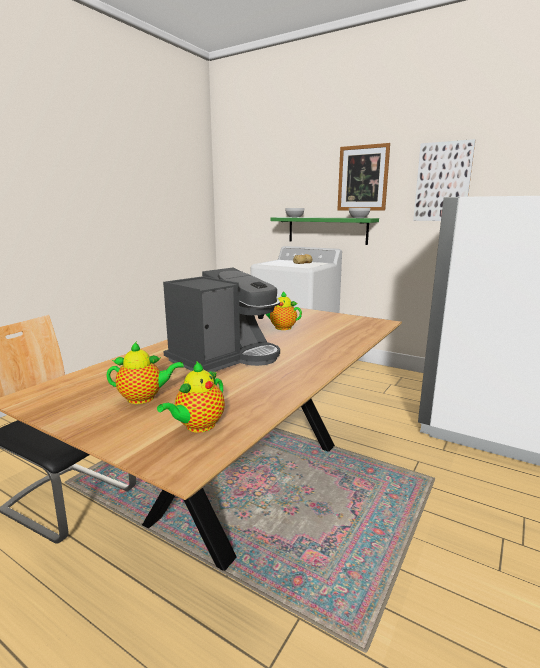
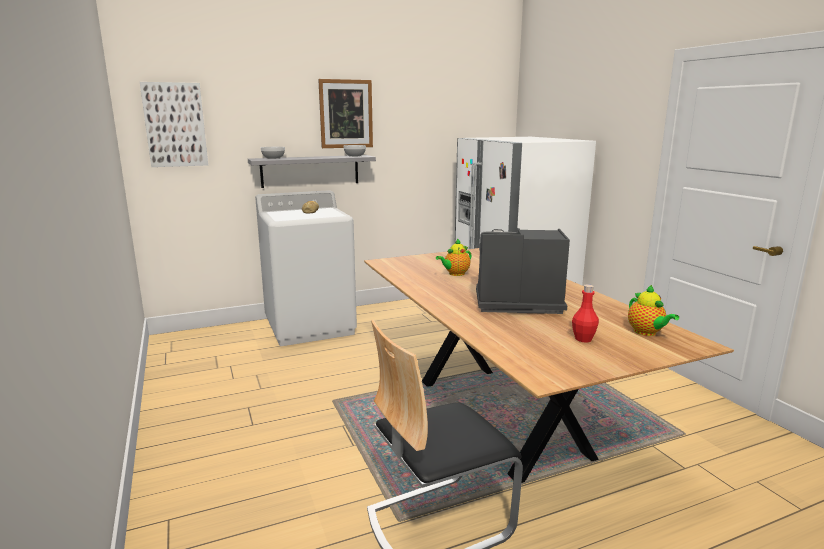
camera: 55 degrees left, 0 degrees up
(144, 398) = (583, 339): teapot -> red bottle
(225, 358) = (515, 303): coffee machine -> coffee machine turned 75 degrees counterclockwise
(327, 230) = (310, 171): green shelf -> grey shelf
(443, 182) = (420, 120): picture -> picture (175, 125)

